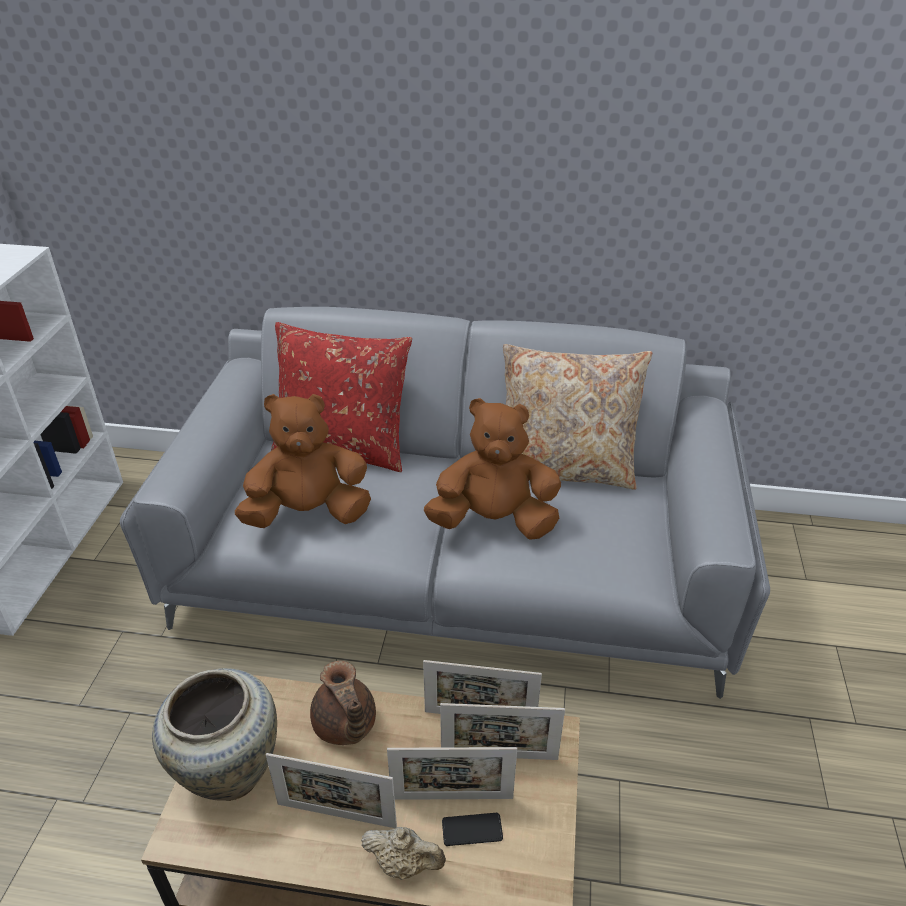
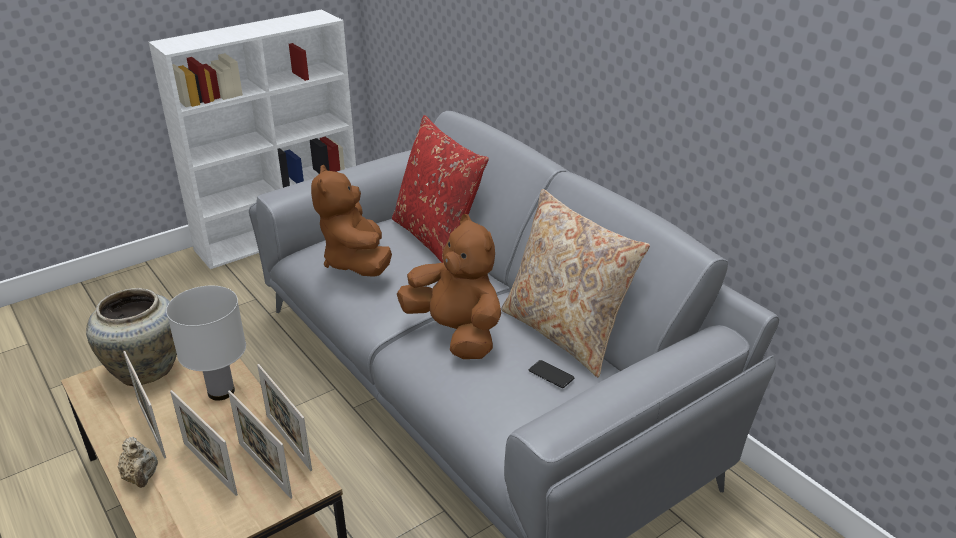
camera: 45 degrees right, 5 degrees down
(308, 513) = (356, 262): brown plush toy -> brown plush toy turned 135 degrees counterclockwise
(345, 726) = (220, 391): brown teapot -> white table lamp
(472, 830) = (193, 491): phone -> phone (551, 374)

